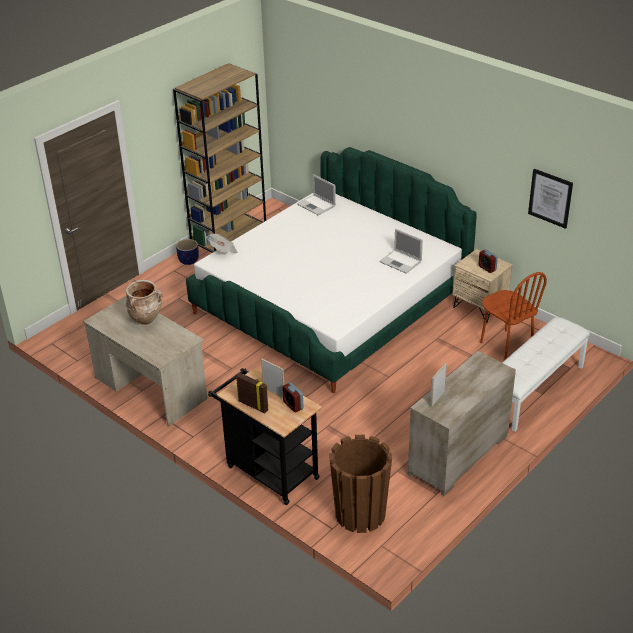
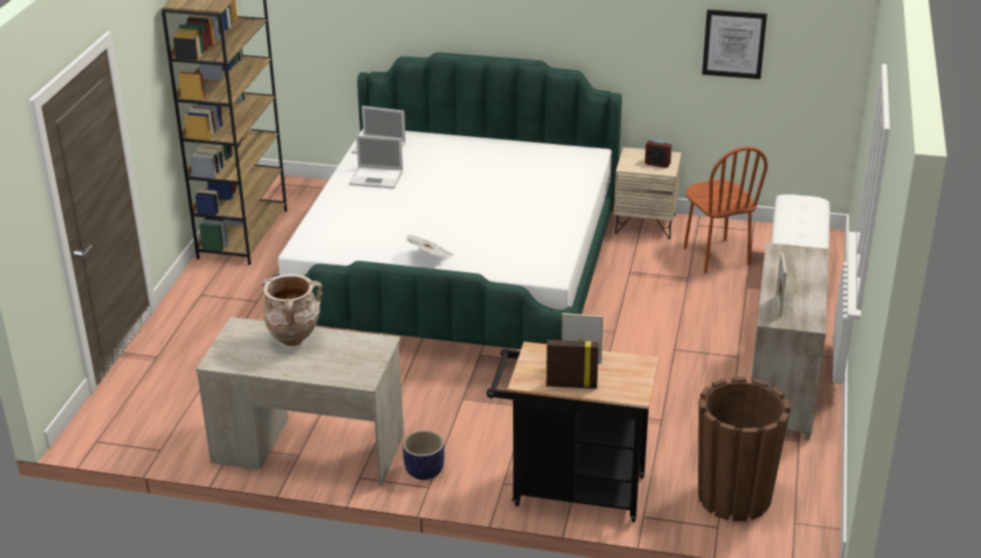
camera: 30 degrees left, 5 degrees down
(189, 261) = (211, 277): planter -> planter (425, 471)
(223, 250) = (305, 231): newspaper -> newspaper (430, 257)
(293, 405) = (622, 367): alarm clock -> none
(401, 262) = (555, 182): laptop -> laptop (377, 178)
(506, 346) = (716, 256): brown chair -> brown chair turned 45 degrees clockwise

